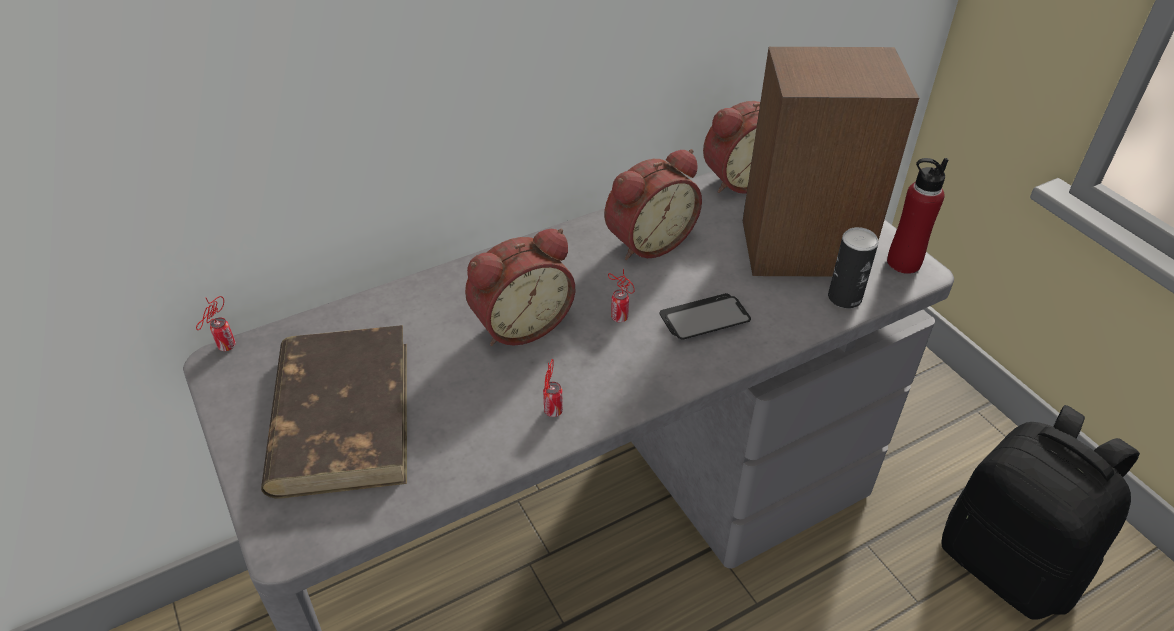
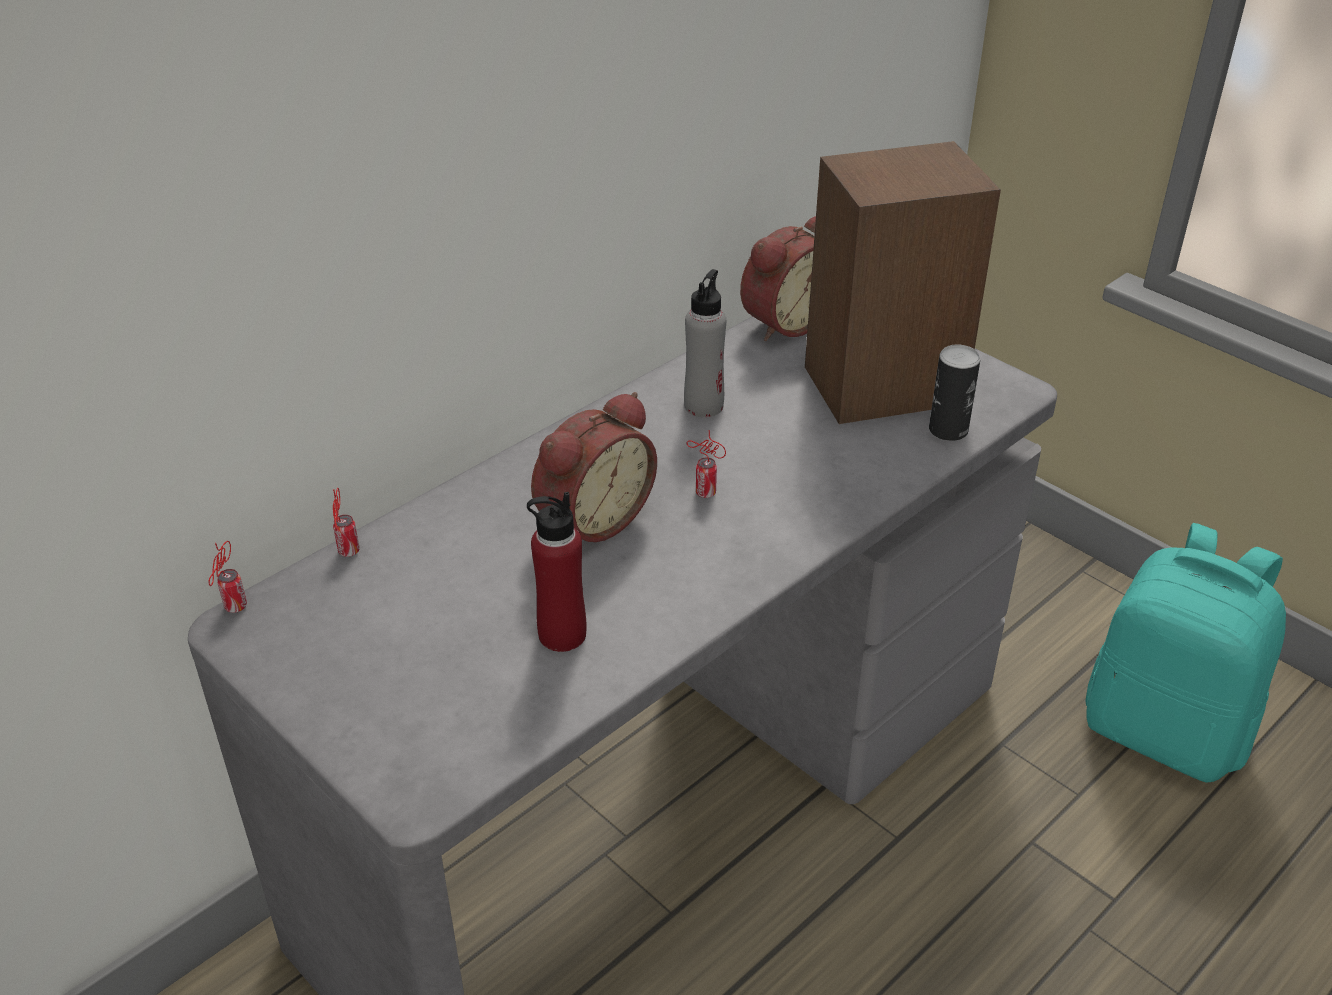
camera: 15 degrees left, 5 degrees down
(341, 414) = (419, 653): brown book -> none
(553, 413) = (671, 605): can -> can (348, 553)
(647, 241) = (704, 405): alarm clock -> grey bottle
(704, 318) = (802, 477): phone -> none
(903, 262) = (998, 383): red bottle -> red bottle (562, 634)
(1009, 563) = (1165, 730): black backpack -> turquoise backpack

